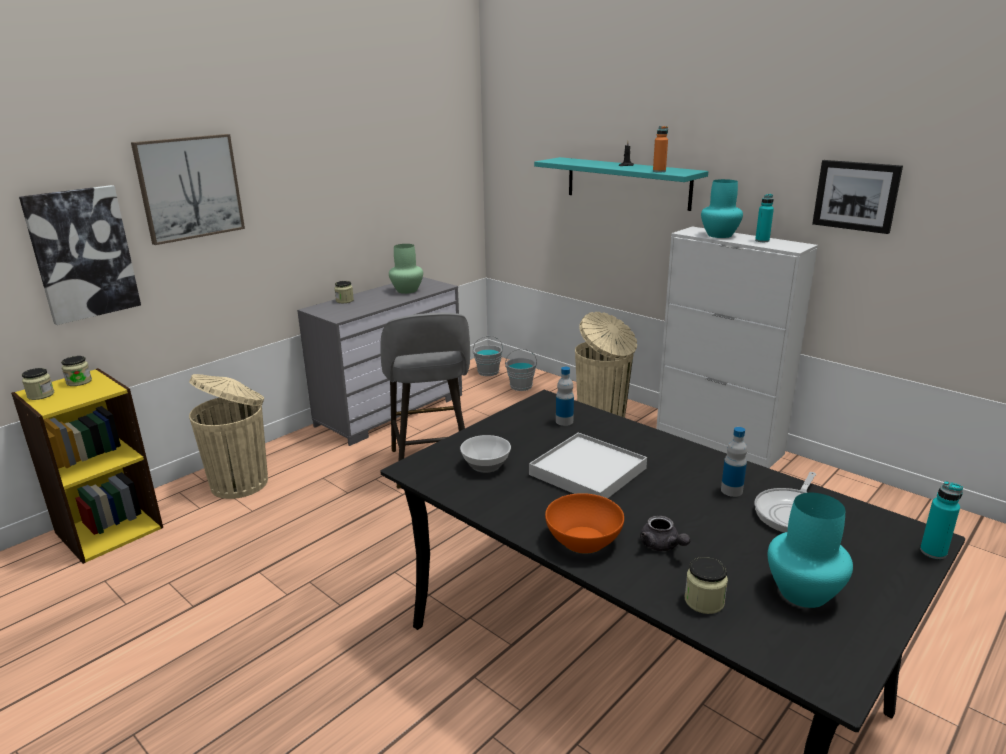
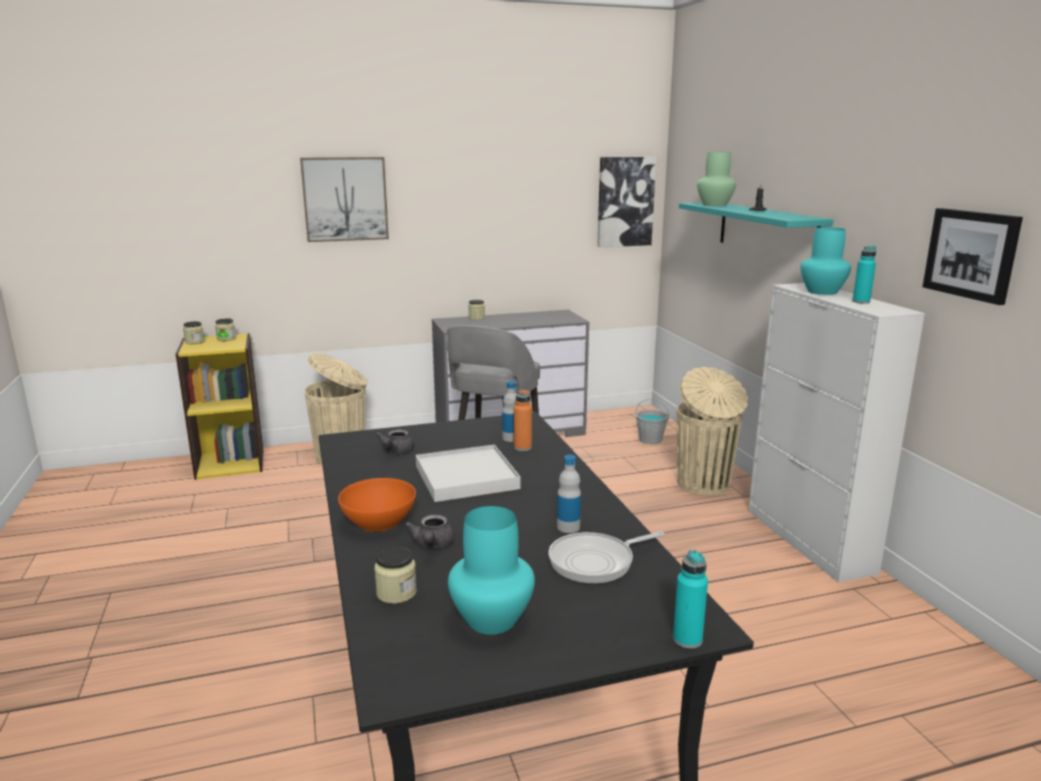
camera: 30 degrees right, 5 degrees down
(82, 254) = (251, 241): picture -> picture (625, 202)
(407, 290) = (539, 318): green vase -> green vase (715, 205)
(487, 465) = (395, 452): bowl -> grey teapot
(488, 372) = (632, 421): grey bucket -> none
(659, 171) = (774, 216): orange bottle -> orange bottle (522, 447)

